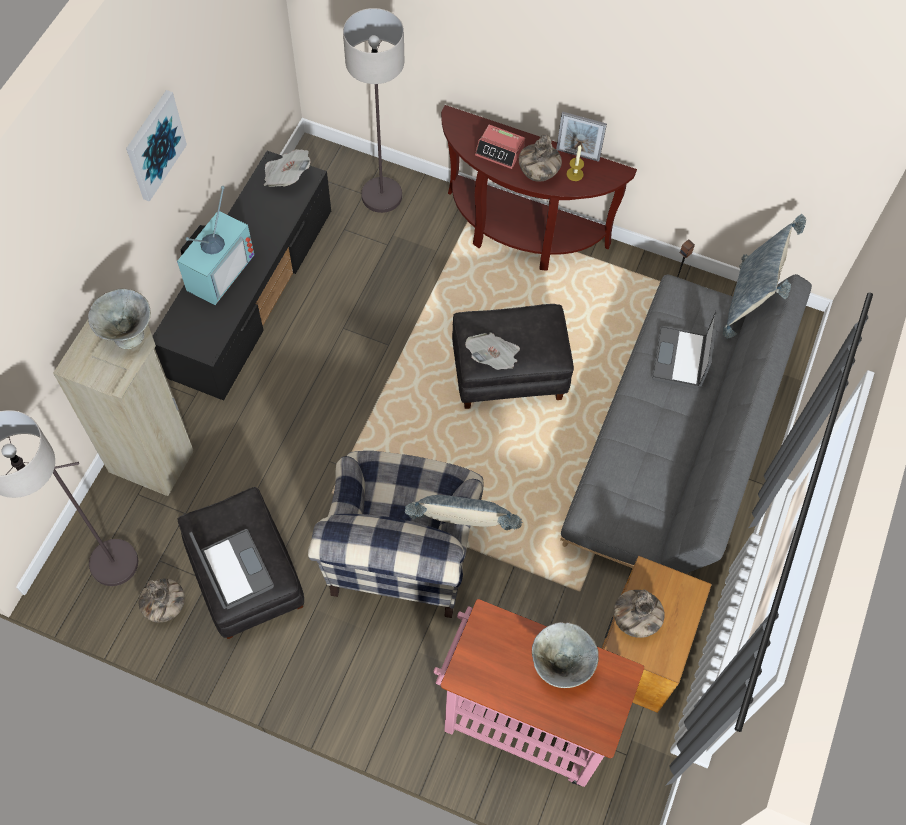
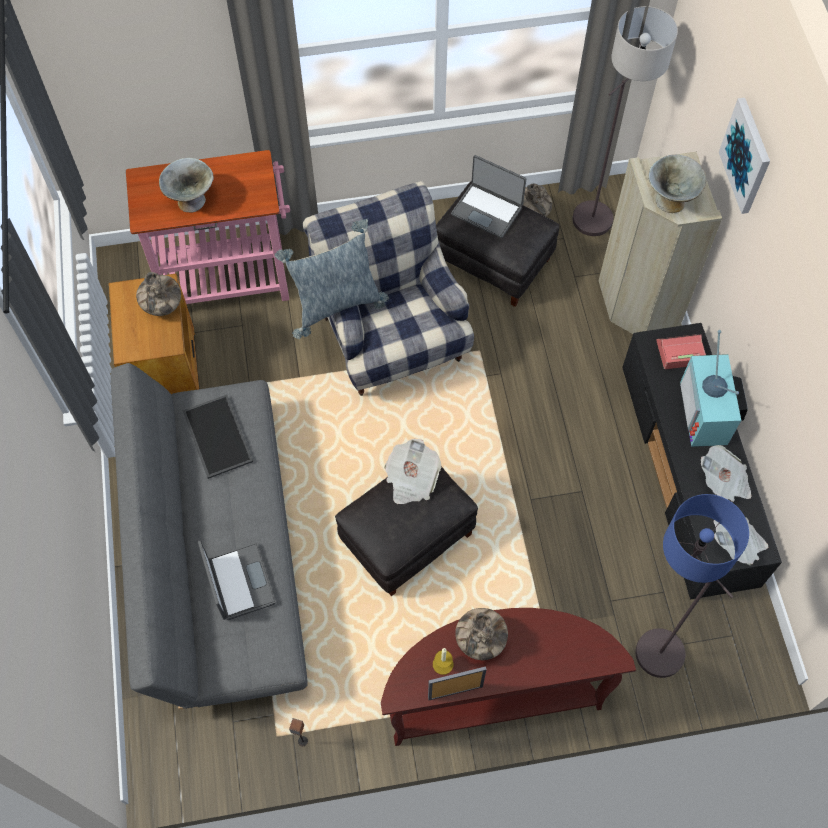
camera: 150 degrees right, 0 degrees up
(154, 145) = (791, 304): picture -> picture (746, 156)
(255, 218) = (723, 482): none -> newspaper
(382, 206) = (649, 642): grey floor lamp -> blue floor lamp
(500, 151) = (537, 644): alarm clock -> alarm clock (679, 353)
(639, 490) = (216, 436): none -> tray
(751, 305) = (197, 688): pillow -> none

